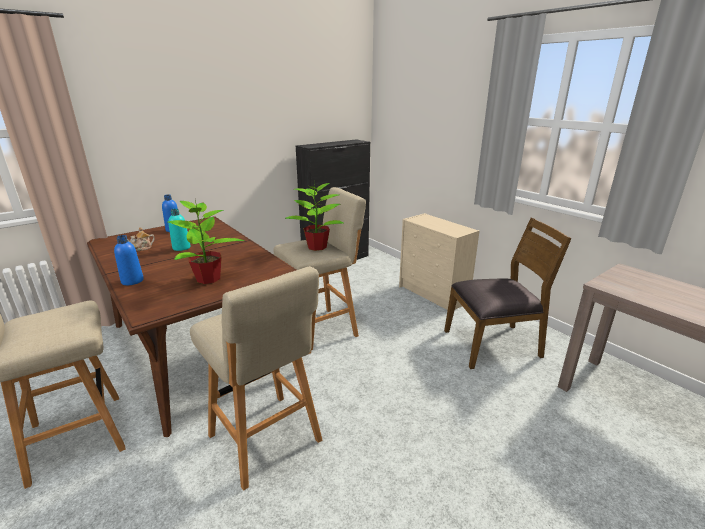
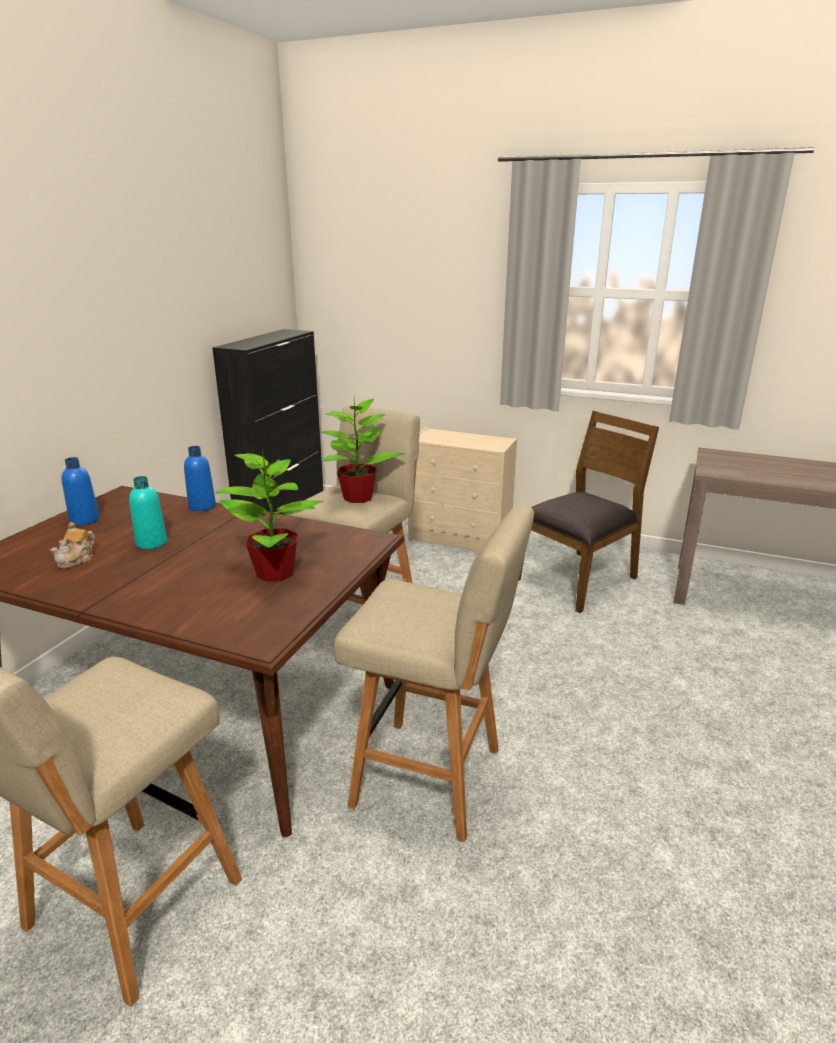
camera: 30 degrees left, 0 degrees up
(132, 281) = (154, 608): blue bottle -> blue bottle (202, 506)

